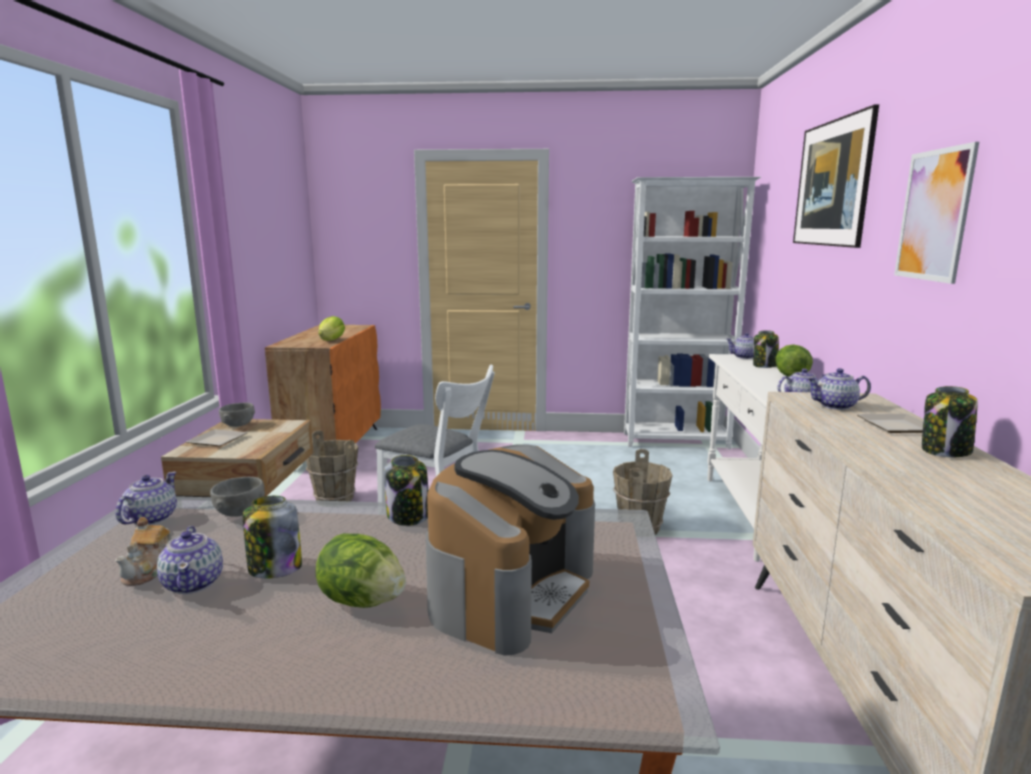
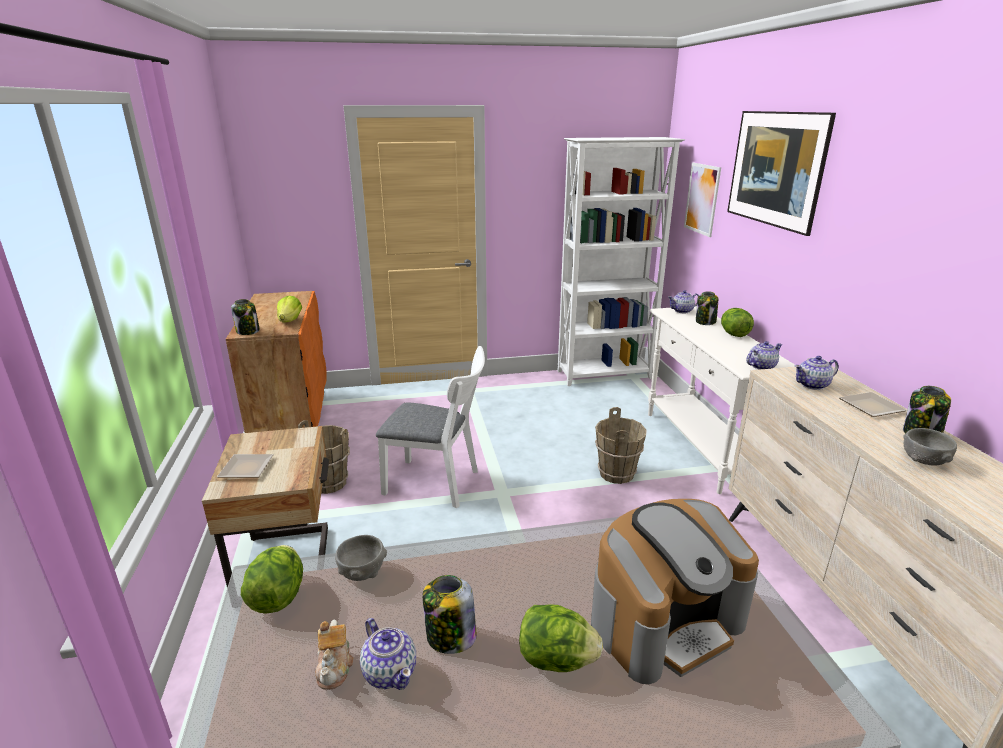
camera: 15 degrees left, 10 degrees up
(150, 519) = (278, 597): teapot -> lettuce
(238, 425) = (252, 443): grey bowl -> grey bowl (924, 460)
(408, 516) = (521, 548): jar -> jar (248, 331)
(511, 590) = (665, 620): coffee machine -> coffee machine turned 45 degrees clockwise
(934, 215) = (897, 229): picture -> picture (702, 199)

